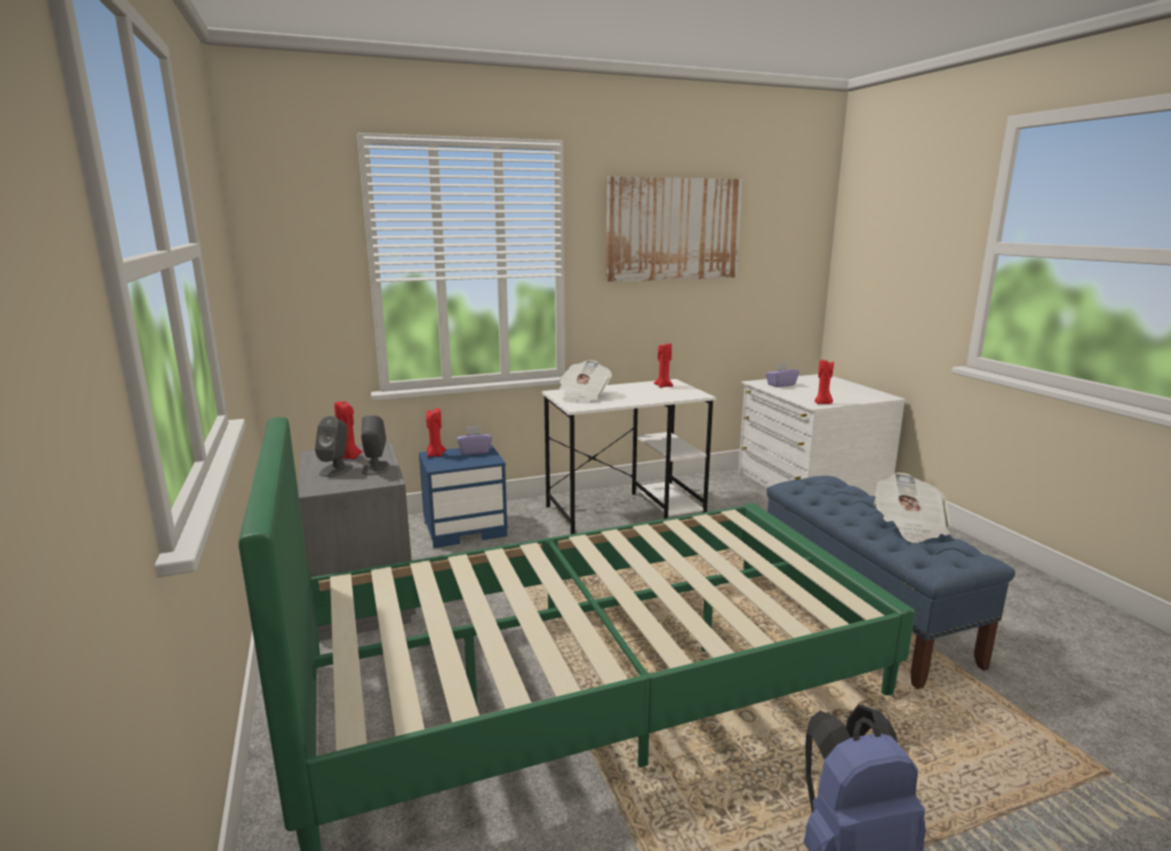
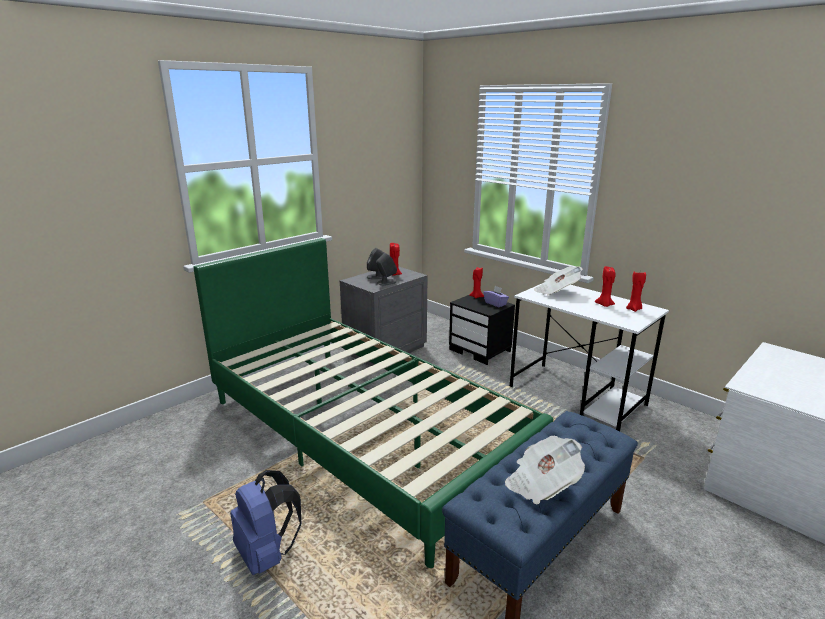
camera: 65 degrees right, 5 degrees up
(466, 529) = (480, 350): blue nightstand -> black nightstand
(673, 229) = (712, 167): picture -> none
(781, 385) = (790, 361): purple tissue box -> none
(823, 403) = (759, 389): red candle -> red candle (604, 305)

